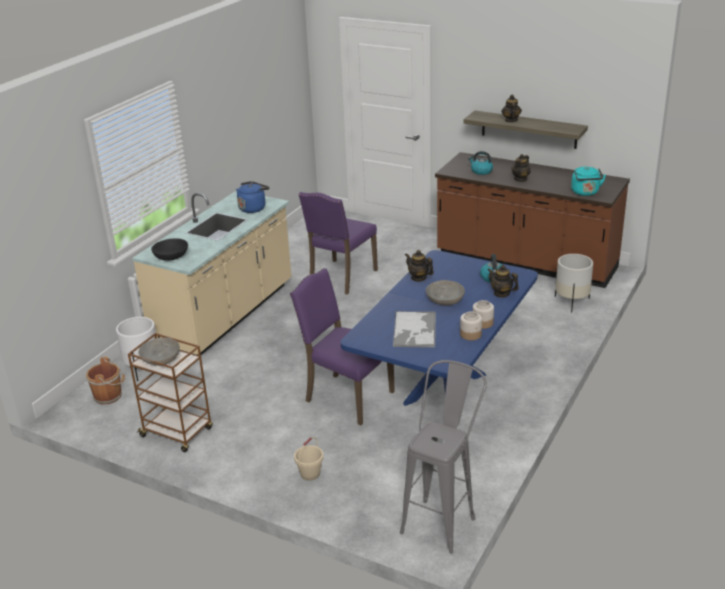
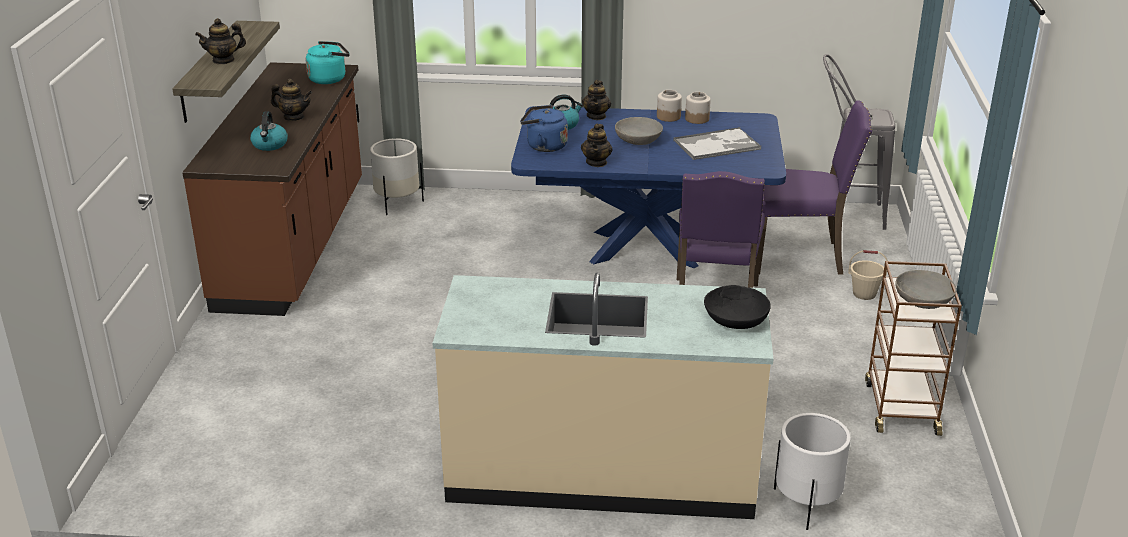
camera: 115 degrees left, 0 degrees up
(109, 396) = (897, 508): brown bucket -> none
(253, 208) = (504, 300): blue kettle -> blue kettle (544, 146)
(341, 278) = (407, 390): purple chair -> purple chair (799, 256)

